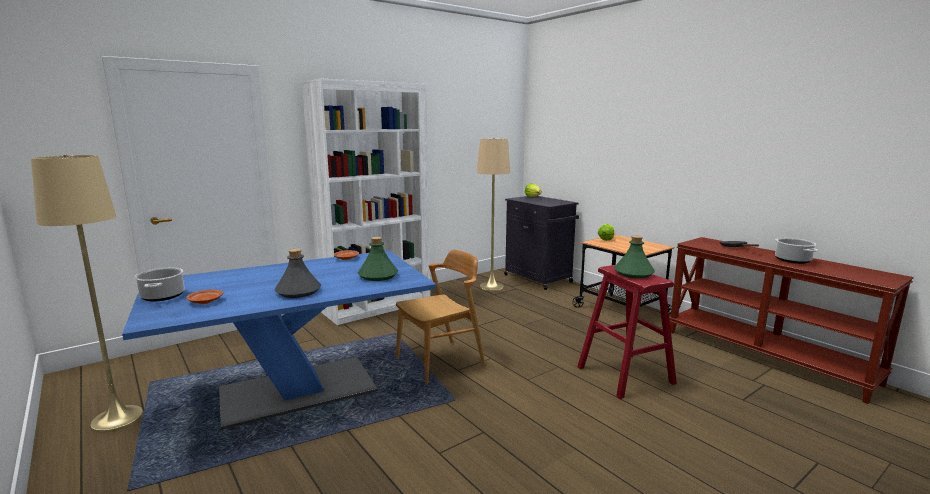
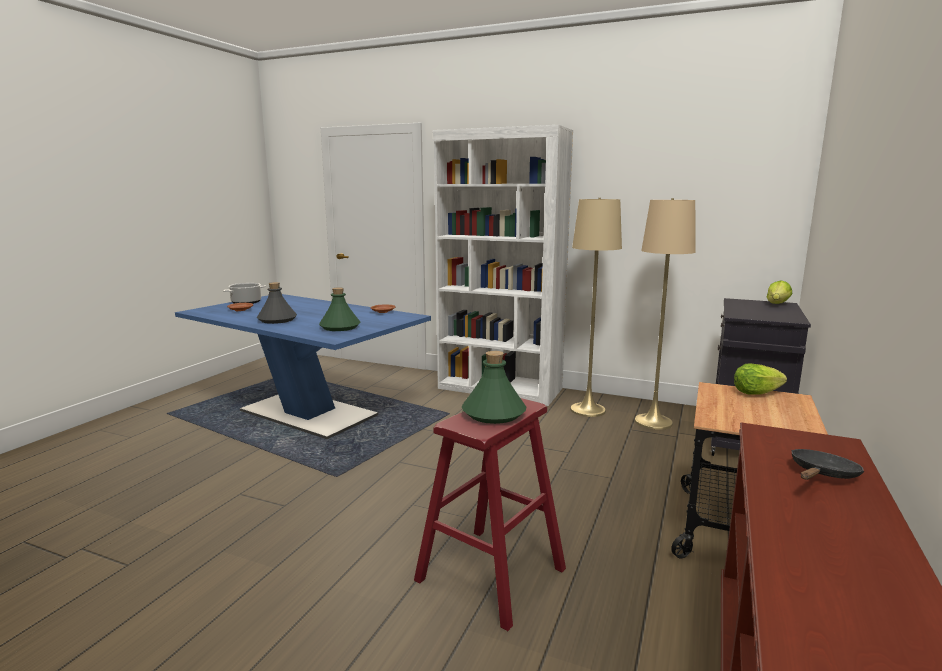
camera: 60 degrees right, 0 degrees up
(117, 419) = (241, 383): beige floor lamp -> beige floor lamp (588, 410)
(440, 362) = (409, 449): brown chair -> none
(793, 260) = (831, 548): cooking pot -> none

